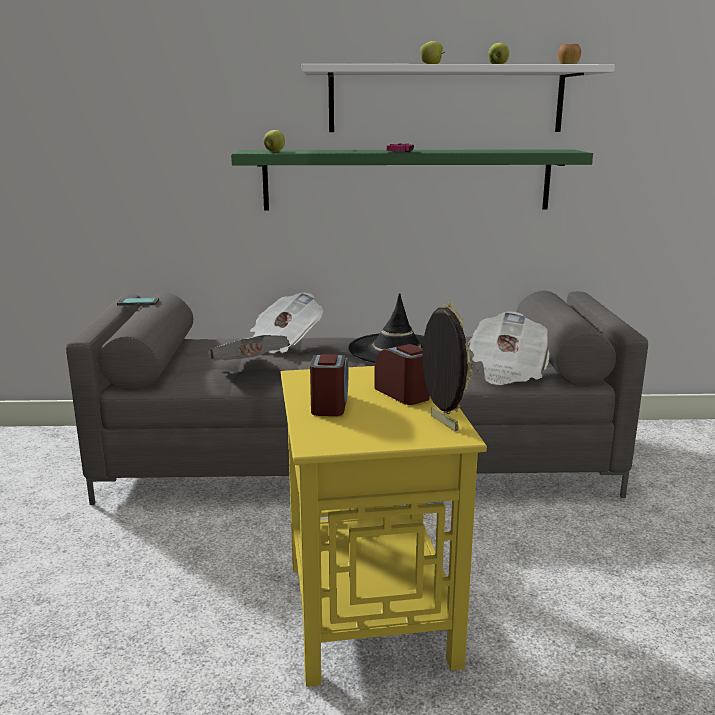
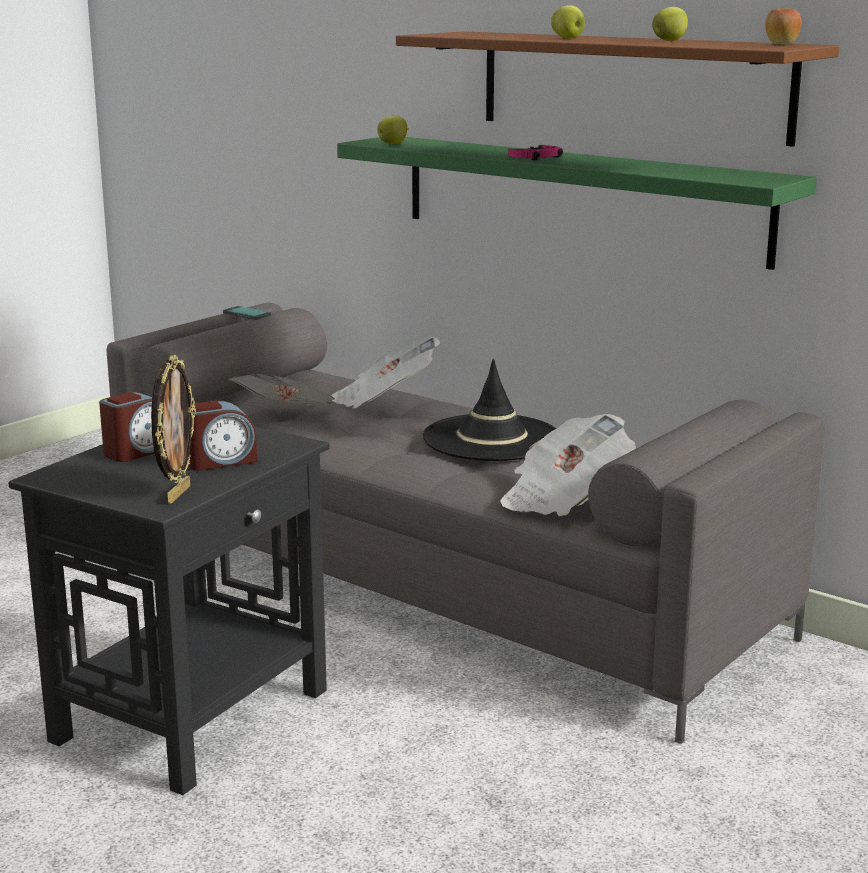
camera: 40 degrees right, 0 degrees up
(369, 609) = (194, 714): yellow side table -> black side table
(403, 394) = (220, 461): alarm clock -> alarm clock turned 60 degrees clockwise
(446, 100) = (631, 85): white shelf -> brown shelf

